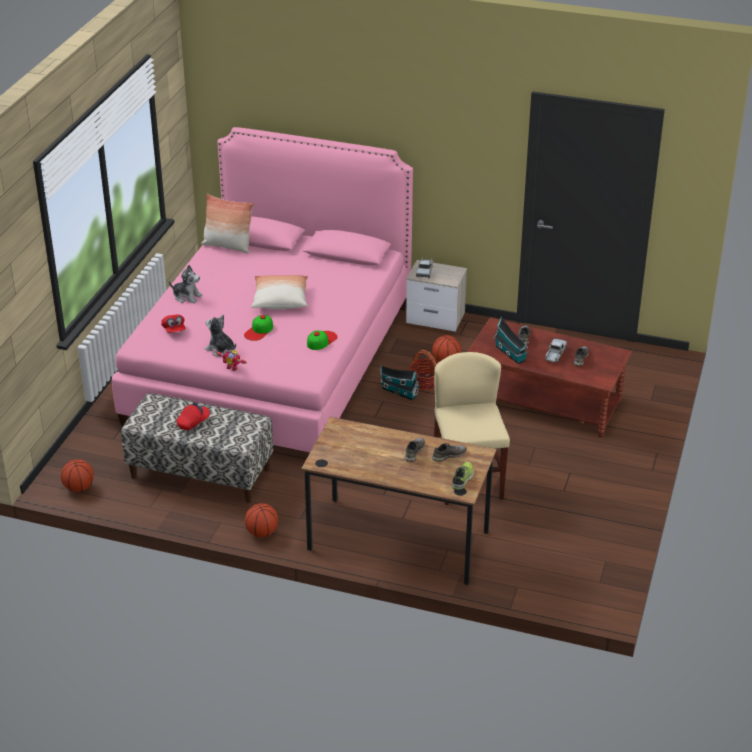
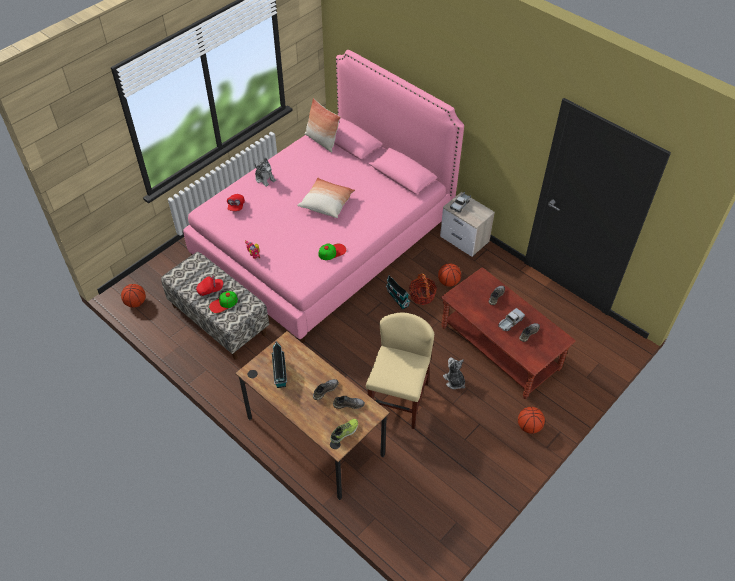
camera: 25 degrees right, 15 degrees up
(220, 350) = (256, 236): plush toy -> plush toy (454, 381)
(259, 331) = (294, 227): cap -> cap (223, 303)
(262, 533) = (227, 390): basketball -> basketball (529, 426)
(511, 354) = (476, 309): toy house -> toy house (280, 374)

